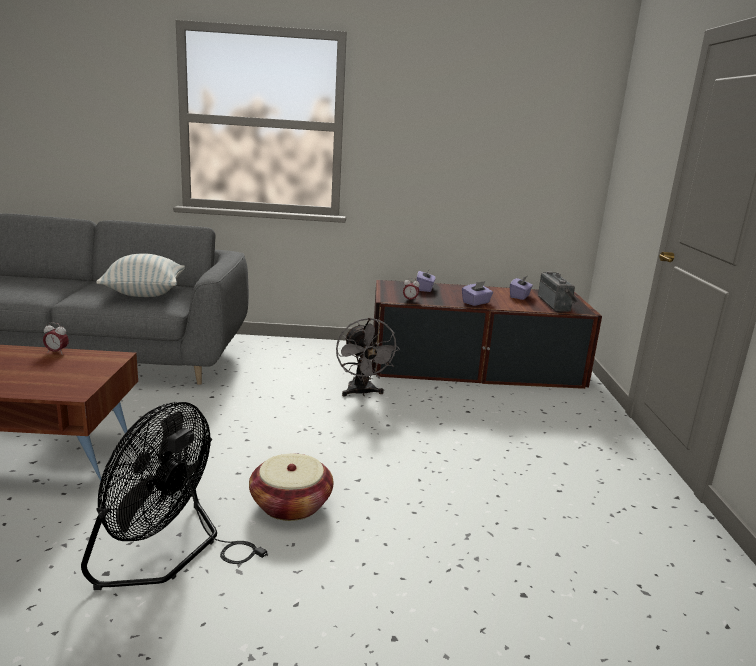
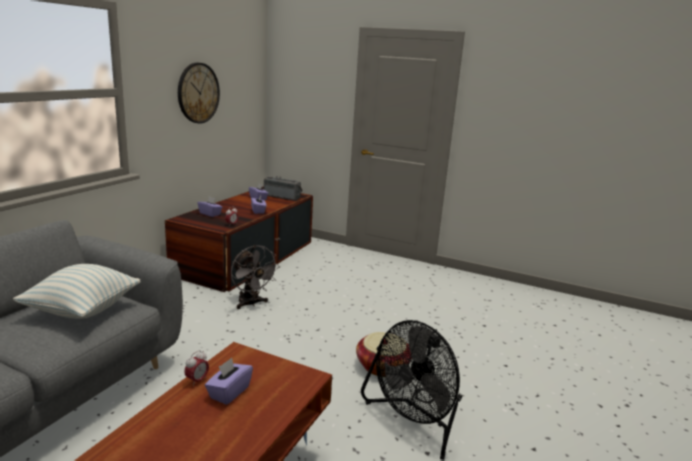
camera: 65 degrees left, 0 degrees up
(39, 366) = (229, 392): none -> purple tissue box
(362, 393) = (251, 304): grey fan -> grey fan turned 45 degrees clockwise
(460, 141) = (198, 93): none -> wall clock

